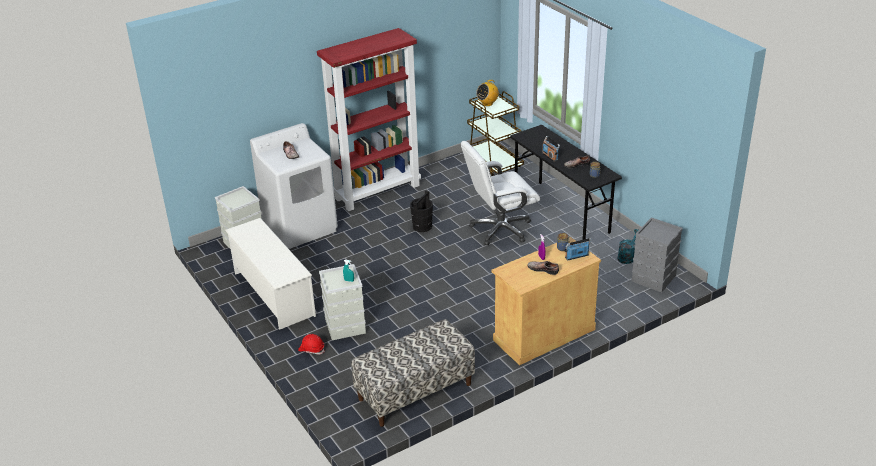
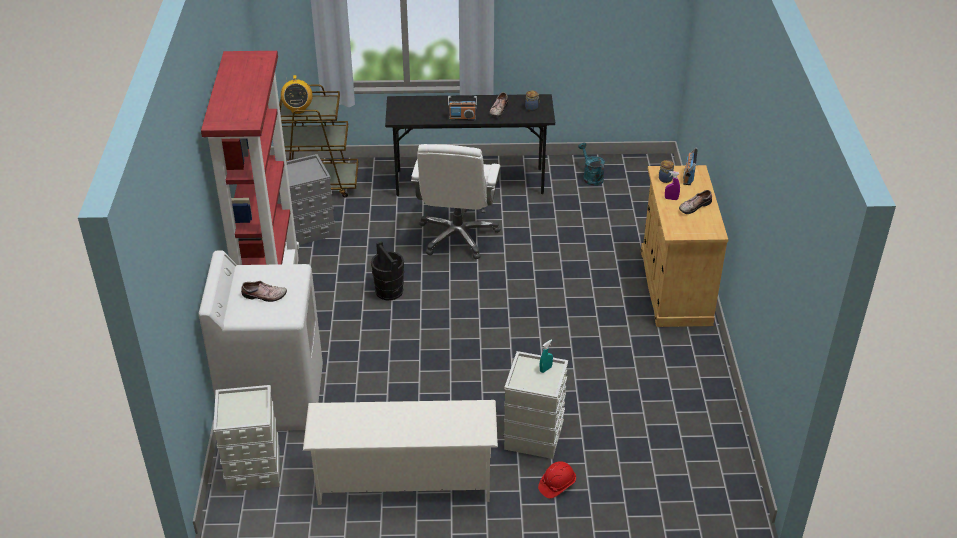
camera: 60 degrees left, 5 degrees up
(415, 392) = (704, 424): bench -> none
(654, 279) = (642, 178): grey storage box -> grey storage box (310, 229)

